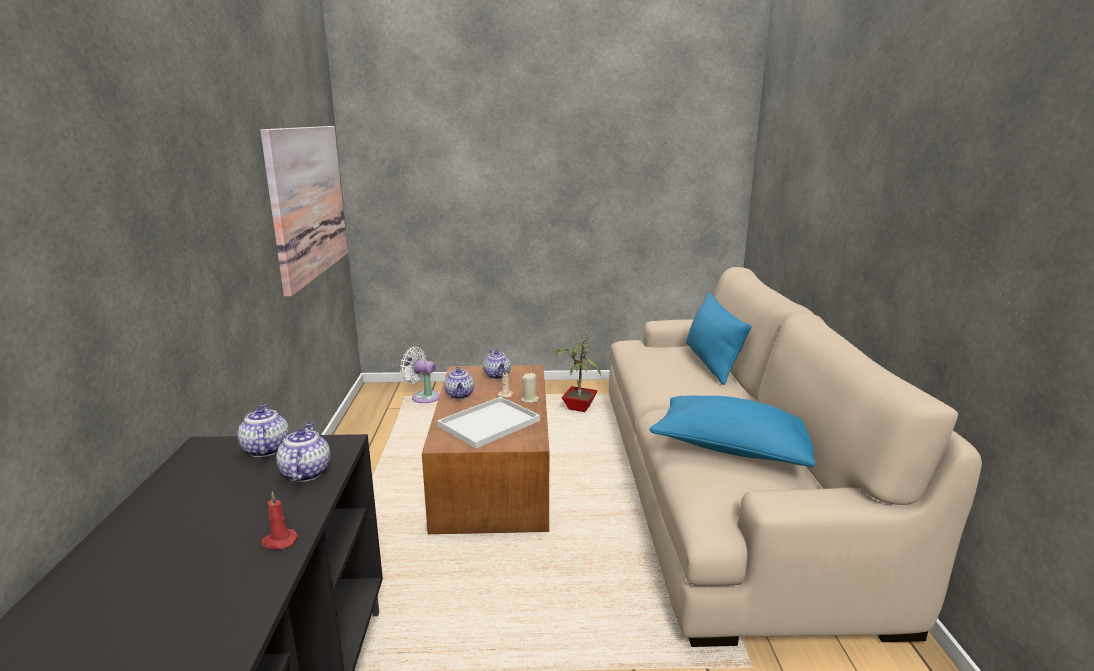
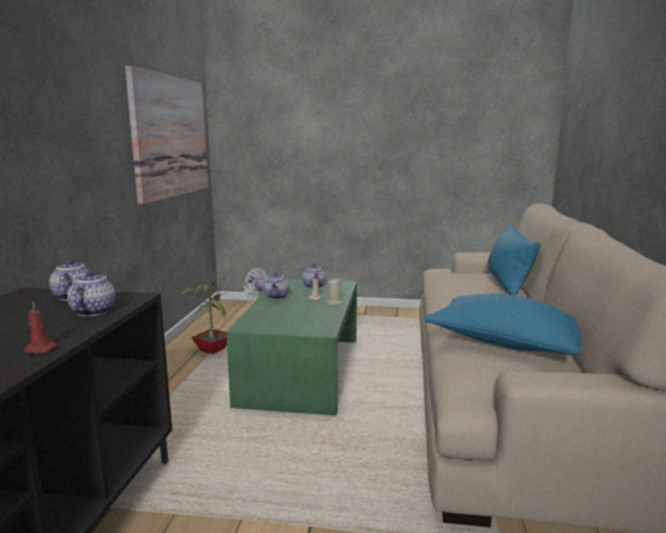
camera: 10 degrees right, 5 degrees down
(488, 424) = (291, 316): white tray -> none
(495, 474) = (303, 369): brown coffee table -> green coffee table
(577, 407) = (391, 327): potted plant -> potted plant (211, 349)

